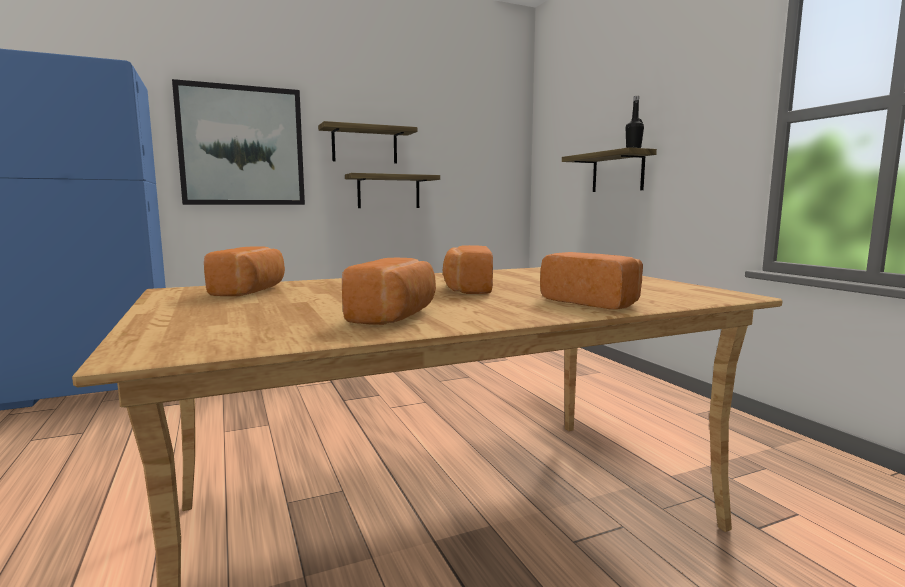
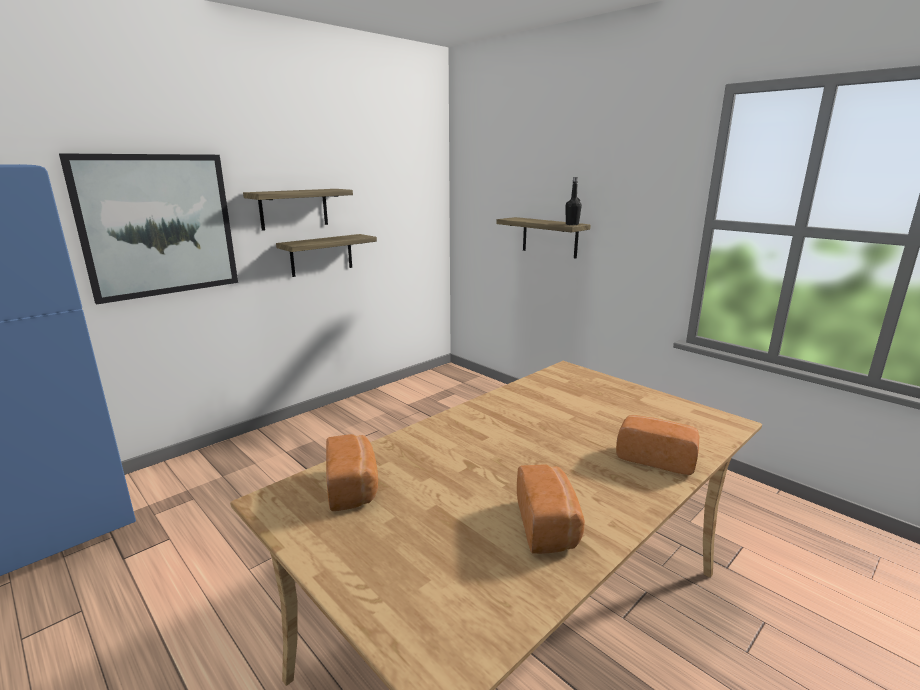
camera: 20 degrees left, 10 degrees up
(466, 289) = (536, 443): bread -> none

